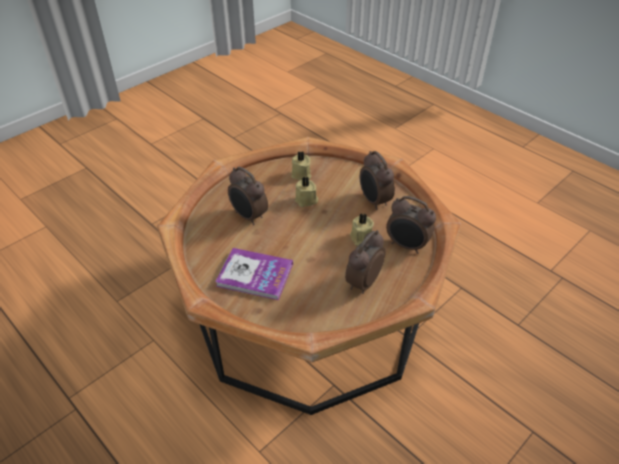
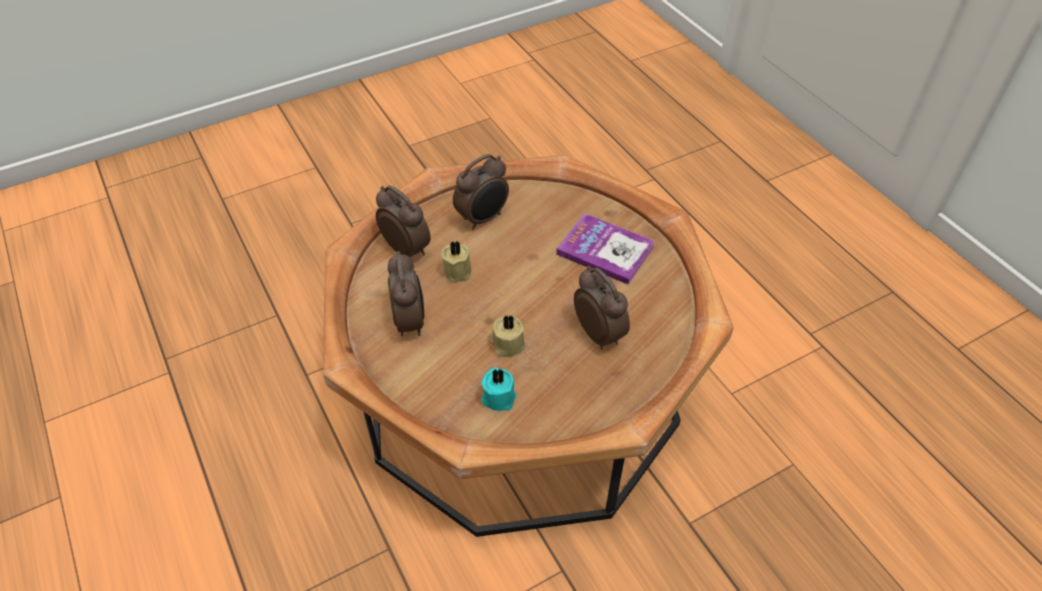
camera: 165 degrees left, 5 degrees up
(301, 175) = (498, 396): beige candle -> turquoise candle

